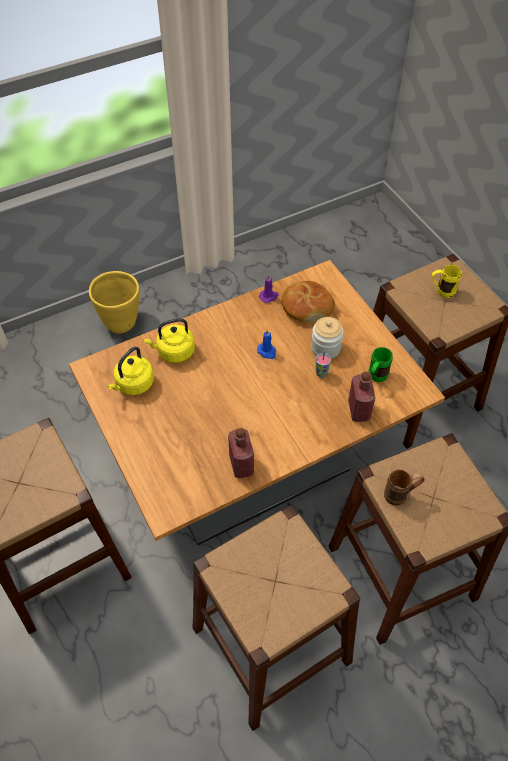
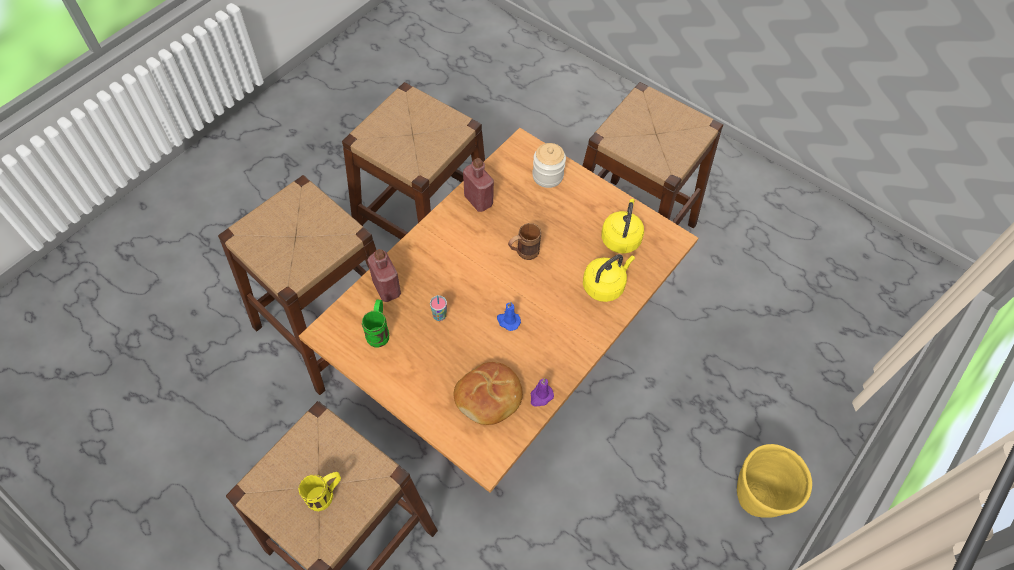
camera: 155 degrees right, 5 degrees up
(325, 348) = (446, 349): jar -> jar (547, 176)
(401, 495) = (325, 224): brown mug -> brown mug (523, 253)

